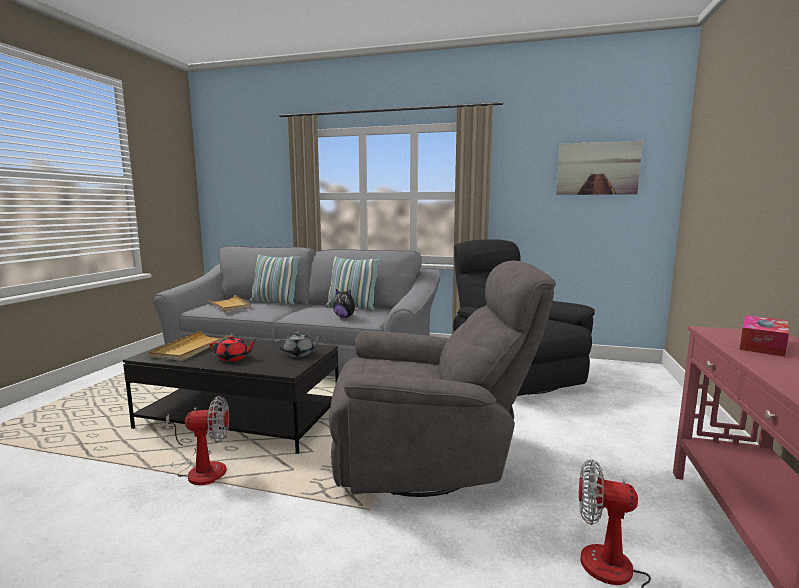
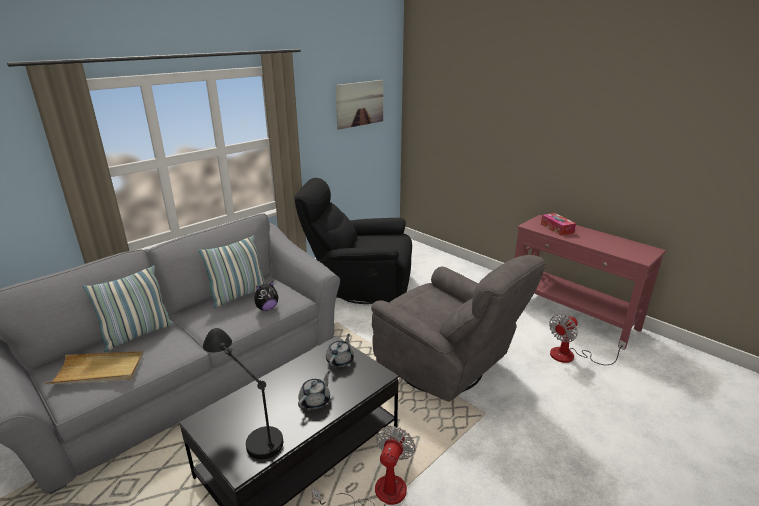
camera: 60 degrees left, 15 degrees up
(192, 348) = (248, 426): beige tray -> black table lamp
(233, 358) = (315, 400): red teapot -> grey teapot
(429, 459) = (445, 369): grey armchair -> grey armchair turned 105 degrees clockwise

